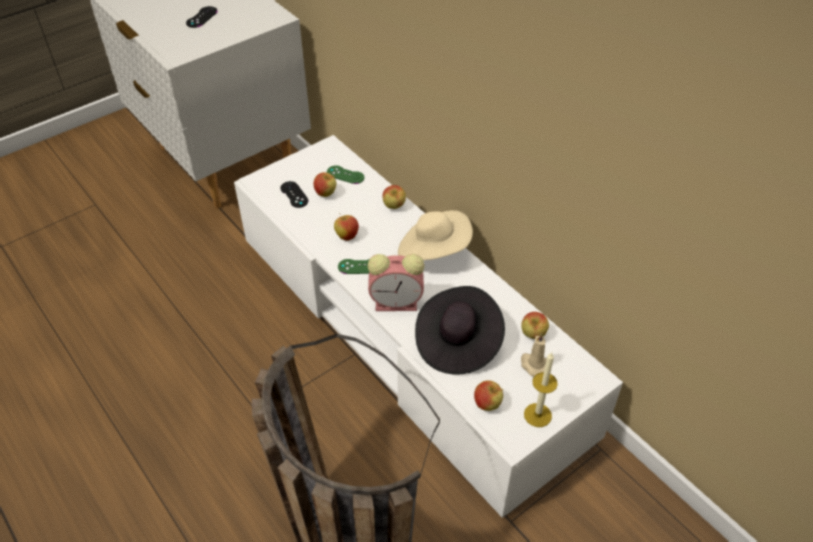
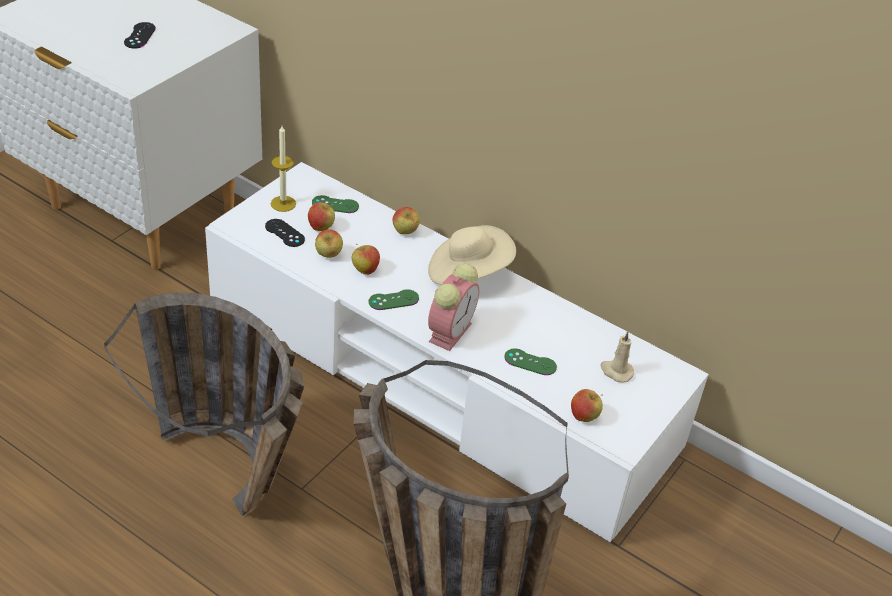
camera: 20 degrees left, 5 degrees down
(210, 398) = (237, 482): none -> basket
(398, 302) = (450, 331): alarm clock -> alarm clock turned 45 degrees counterclockwise
(457, 343) = (530, 362): black hat -> green game controller
(533, 335) = (604, 342): apple -> apple (328, 255)
(537, 415) = (637, 418): candle -> candle (283, 203)

